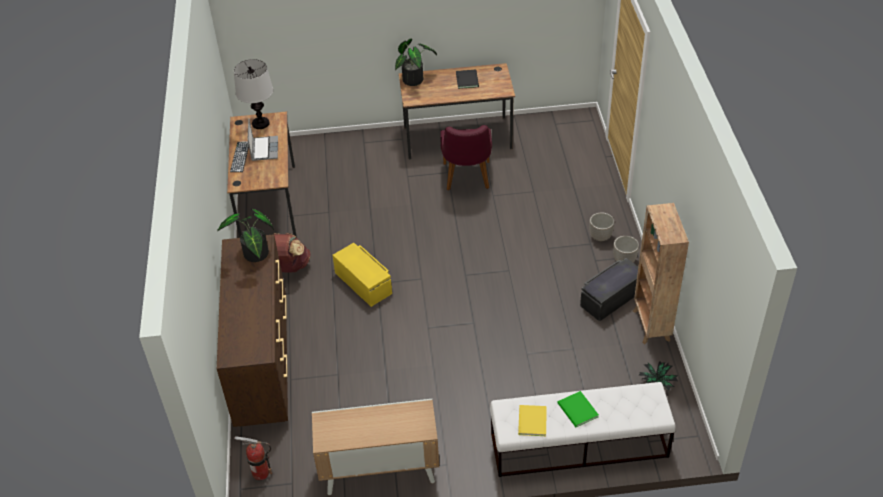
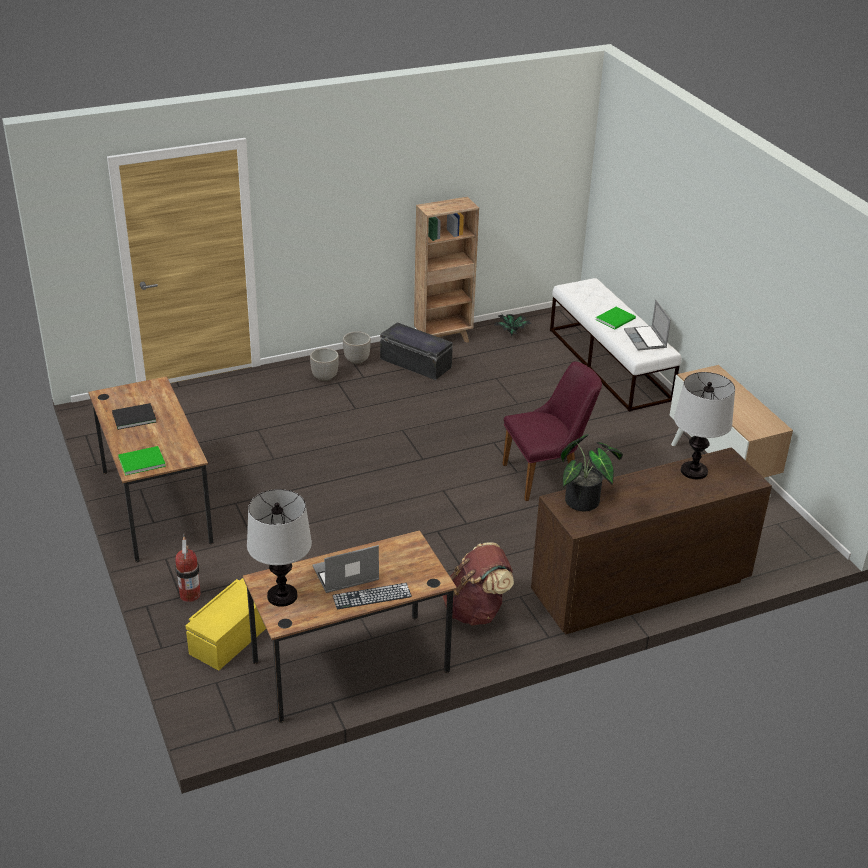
camera: 110 degrees left, 10 degrees down
(256, 327) = (694, 471): none -> table lamp
(260, 473) = (783, 549): fire extinguisher -> fire extinguisher (190, 594)
(364, 282) = (470, 534): yellow storage box -> yellow storage box (232, 635)
(415, 80) = (140, 461): potted plant -> green book
(467, 179) = (246, 484): purple chair -> purple chair (547, 476)
(531, 422) = (646, 339): yellow book -> laptop

